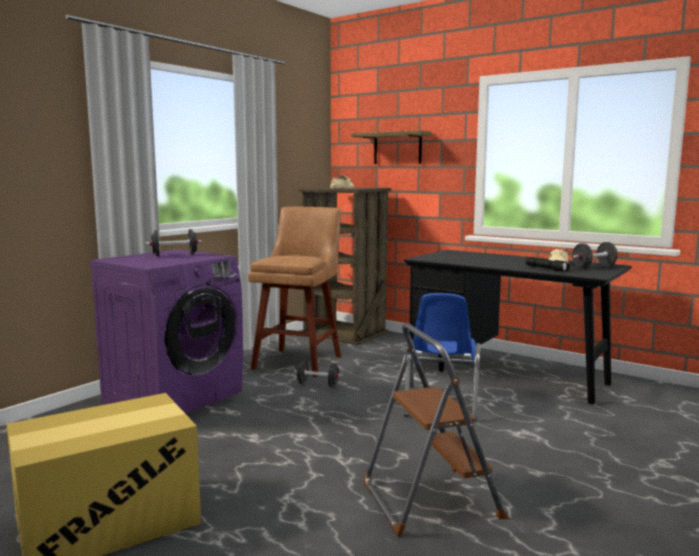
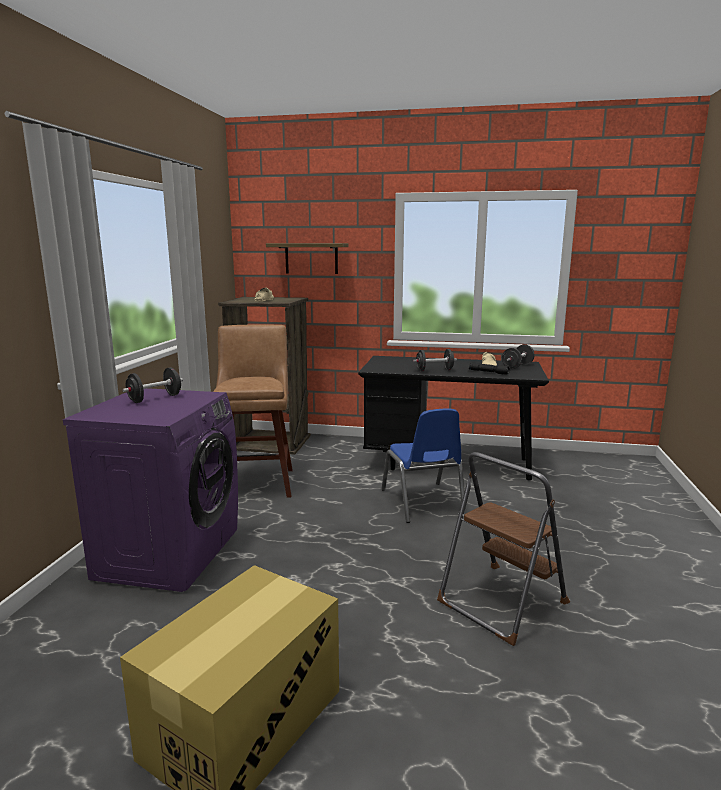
camera: 25 degrees left, 5 degrees up
(318, 385) = (300, 505): black dumbbell -> black dumbbell (434, 370)

